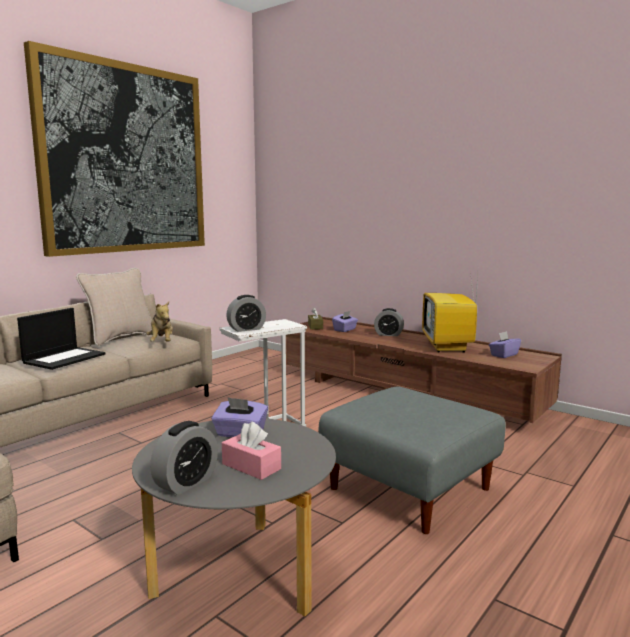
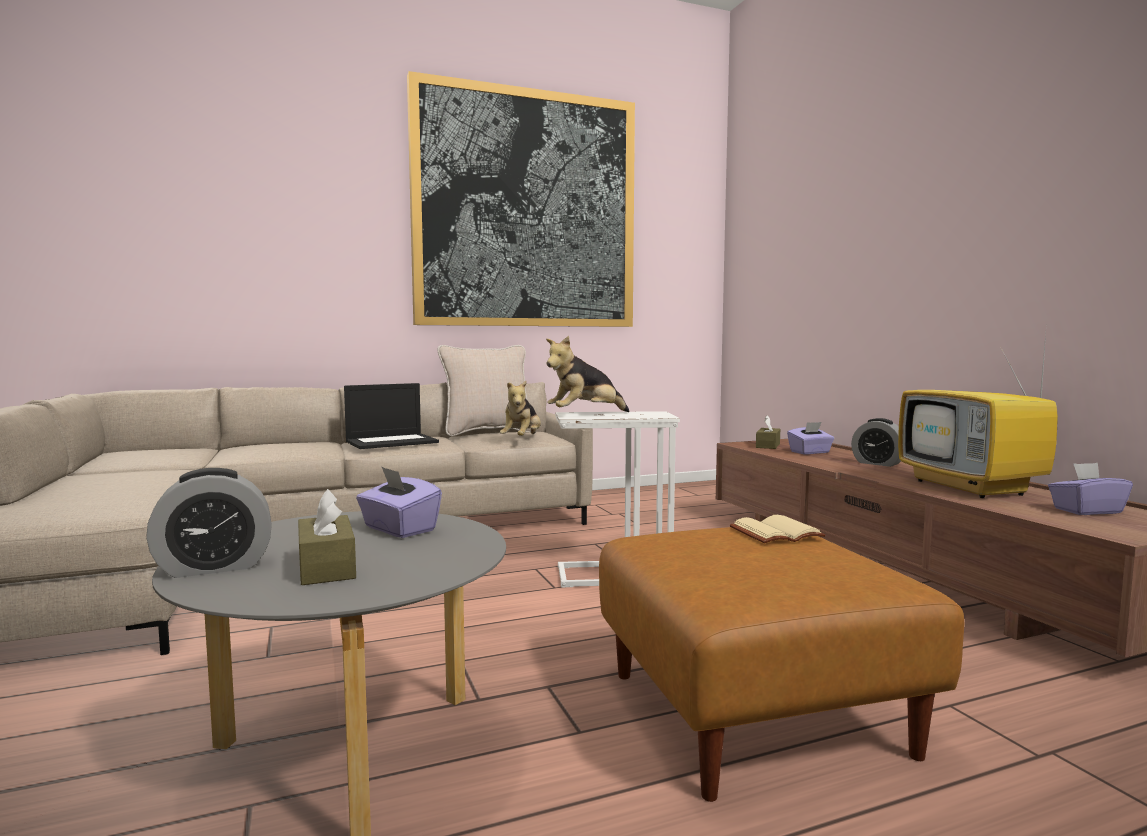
camera: 30 degrees right, 5 degrees down
(246, 329) = (585, 415): alarm clock -> plush toy
(251, 466) = (326, 567): pink tissue box -> brown tissue box
(402, 394) = (776, 534): none -> beige book
(408, 488) = (752, 711): grey ottoman -> brown ottoman
(448, 347) = (972, 488): television -> television turned 45 degrees counterclockwise

